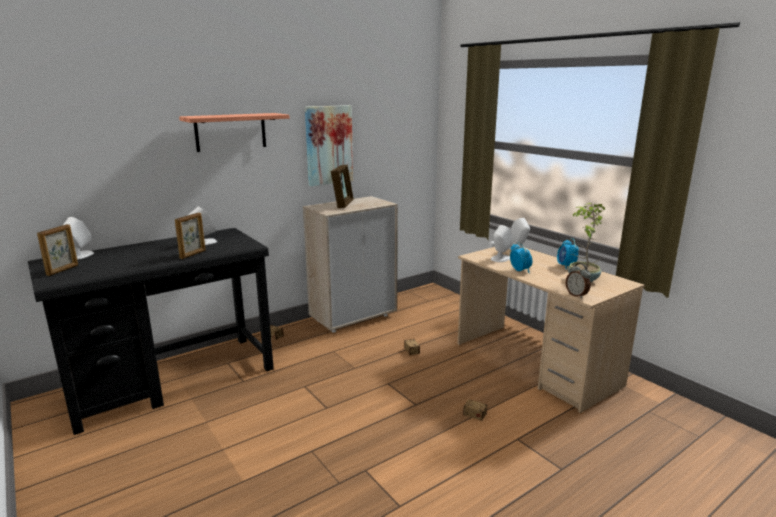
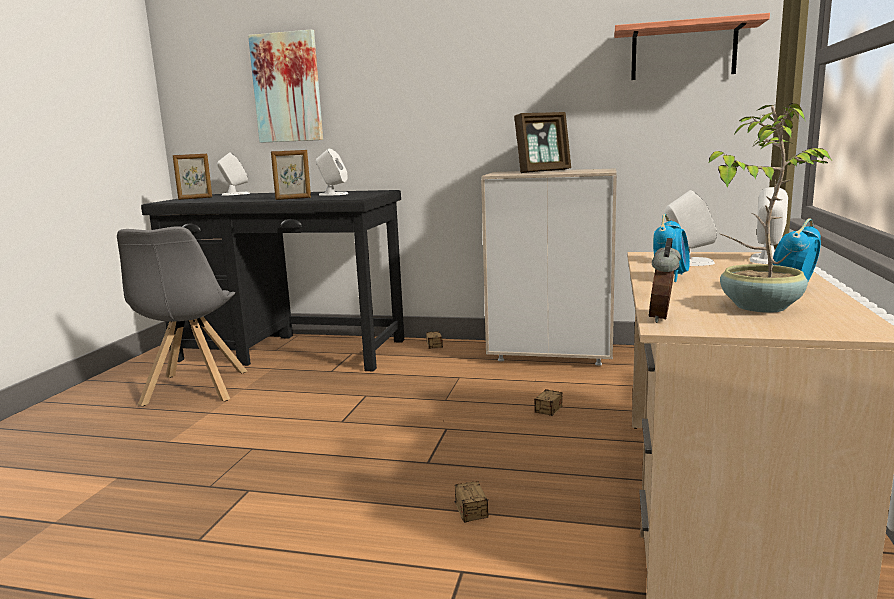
camera: 50 degrees right, 5 degrees down
(164, 442) = (194, 390): none -> grey chair
(230, 132) = (403, 65): shelf -> shelf (683, 52)
(328, 145) = (545, 84): picture -> picture (287, 88)

